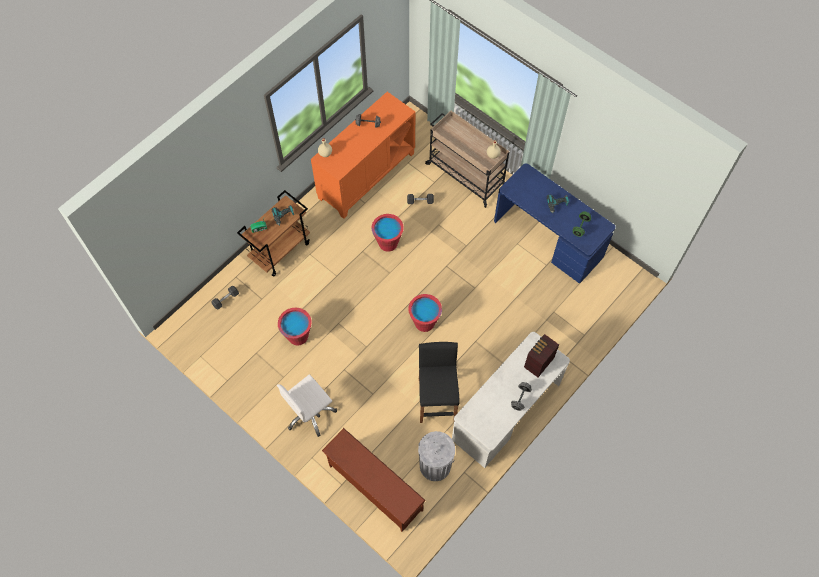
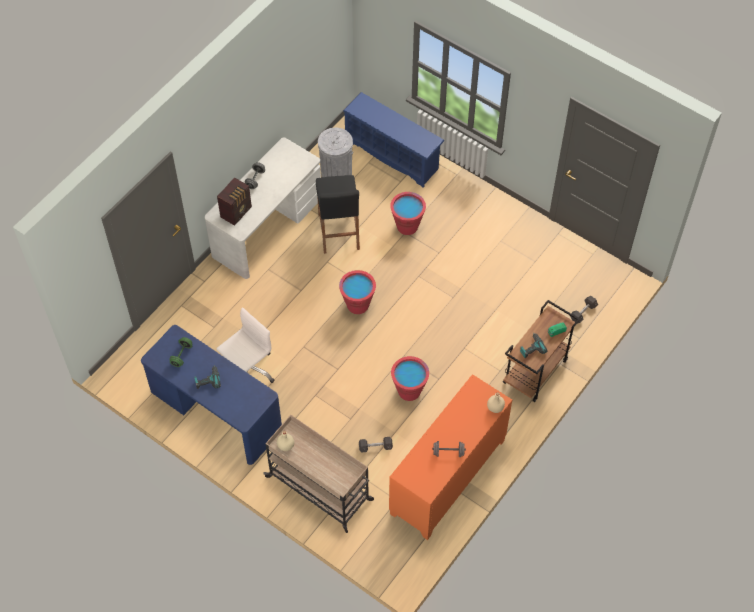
camera: 175 degrees right, 5 degrees down
(298, 336) = (494, 281): red bucket -> red bucket (407, 226)
(310, 413) = (466, 211): white office chair -> white office chair (248, 370)
(374, 488) = (393, 155): brown shoe rack -> blue shoe rack

